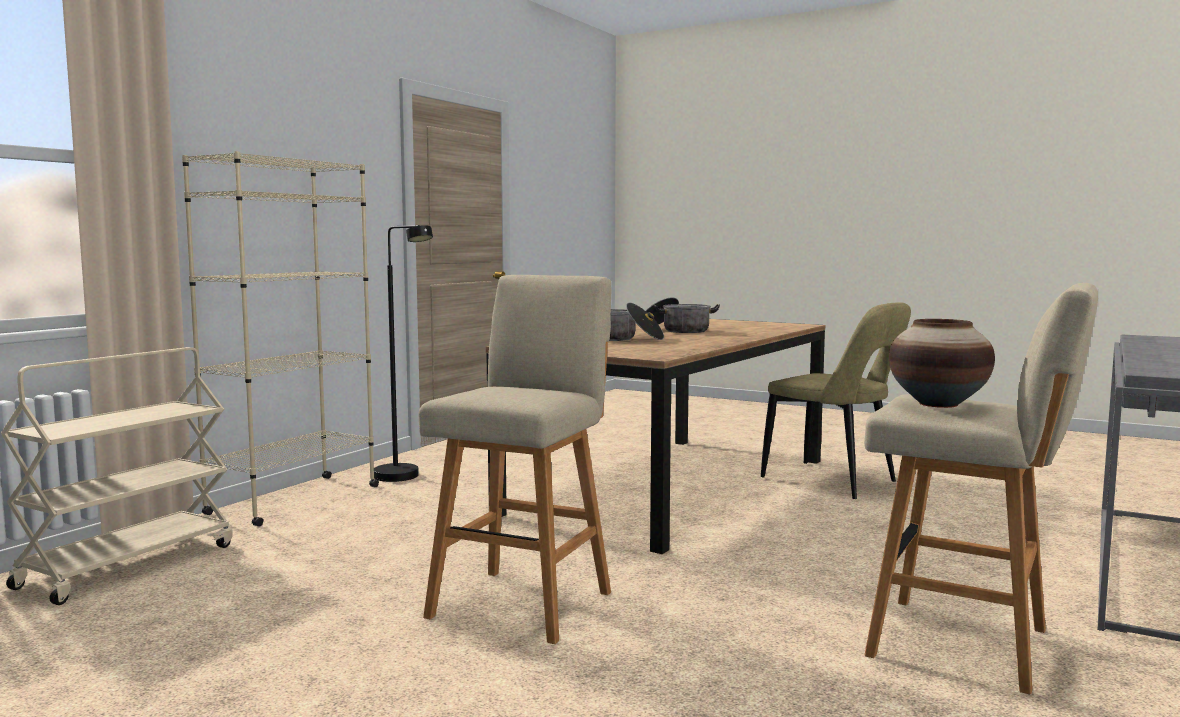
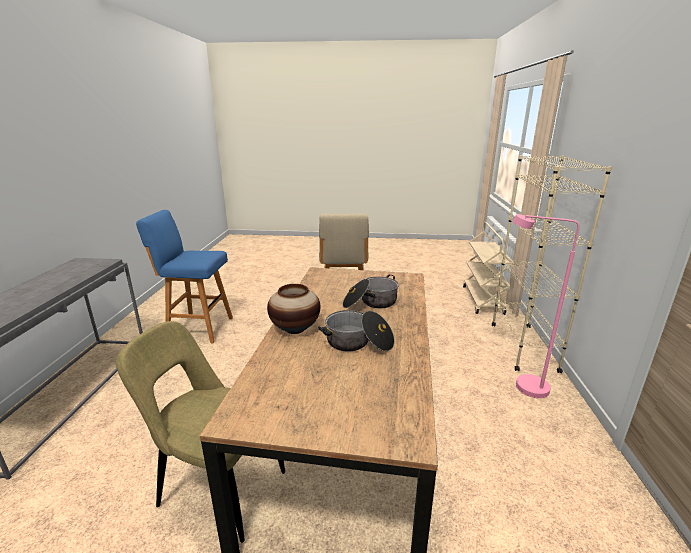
camera: 155 degrees right, 15 degrees up
(404, 478) = (522, 386): black floor lamp -> pink floor lamp
(937, 404) = (200, 254): vase -> vase (295, 329)
(966, 644) = (198, 328): beige stool -> blue stool

